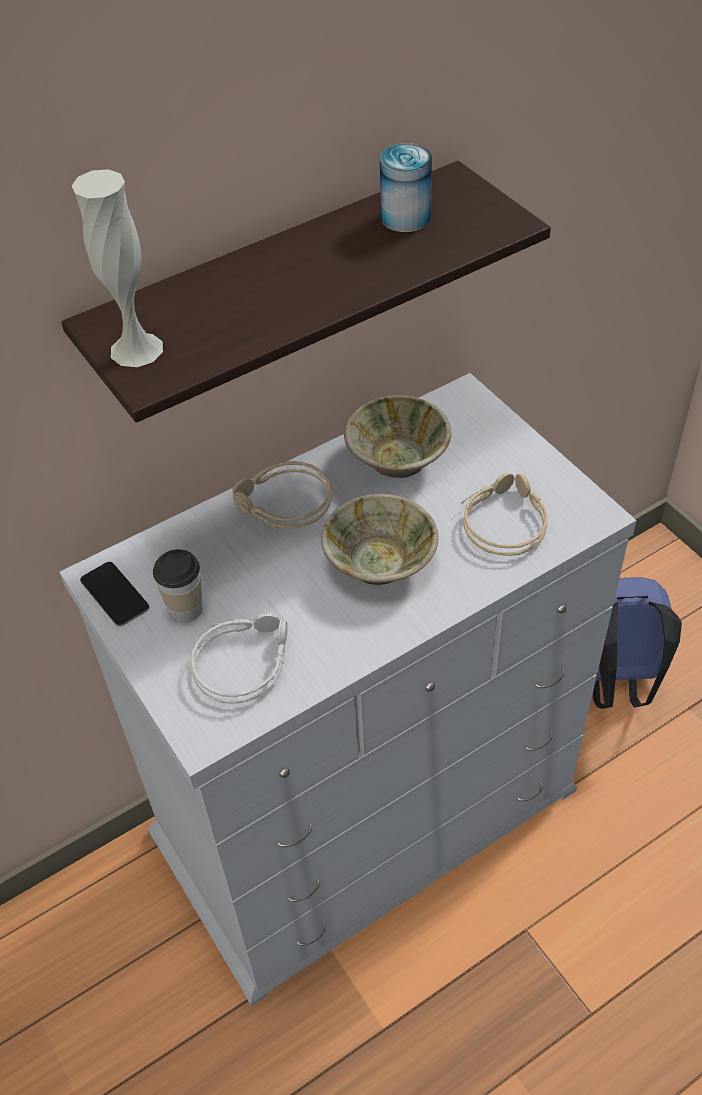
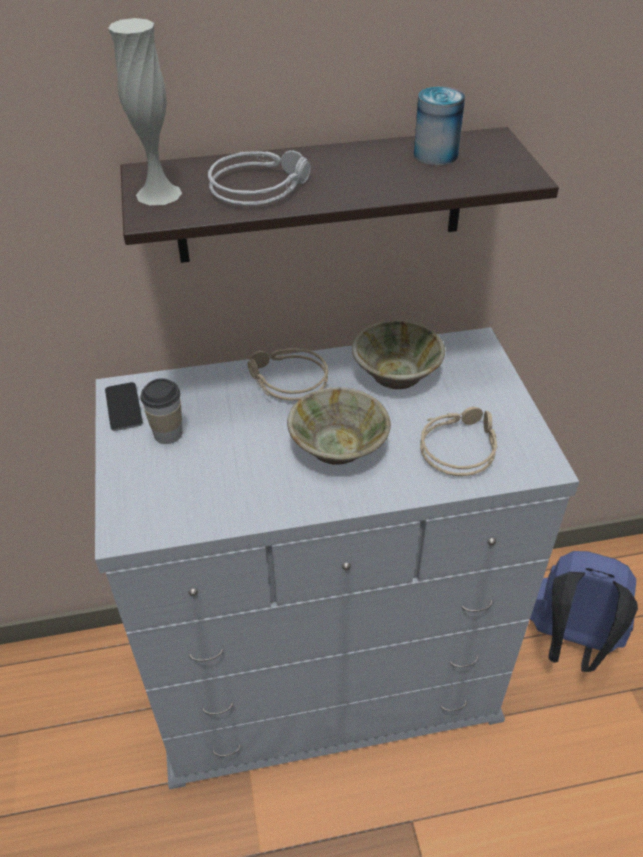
camera: 20 degrees right, 5 degrees down
(243, 660) = (187, 485): grey headphones -> grey headphones (260, 186)

